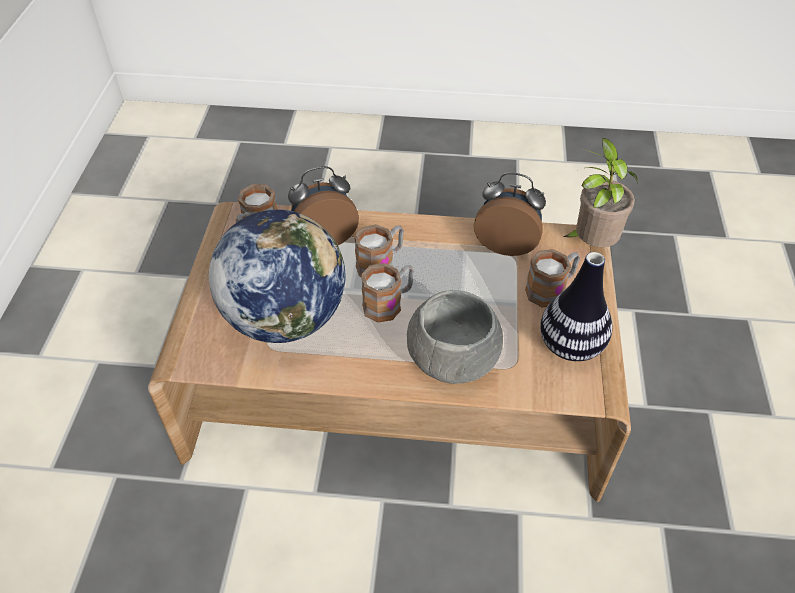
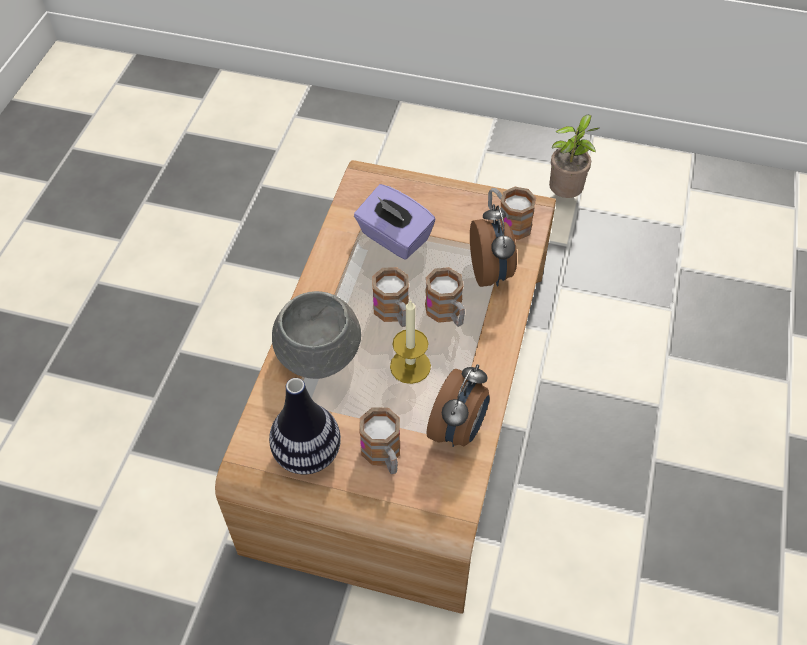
camera: 100 degrees right, 5 degrees up
(285, 317) = (394, 238): globe -> purple tissue box
(449, 283) = (410, 366): none -> candle
(591, 244) = (444, 516): potted plant -> potted plant (565, 194)

